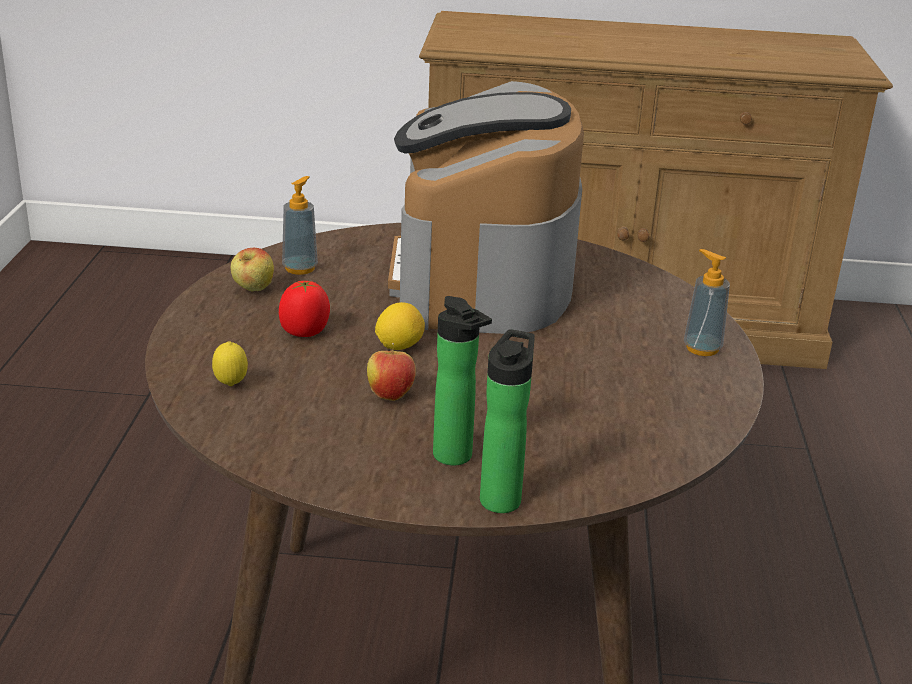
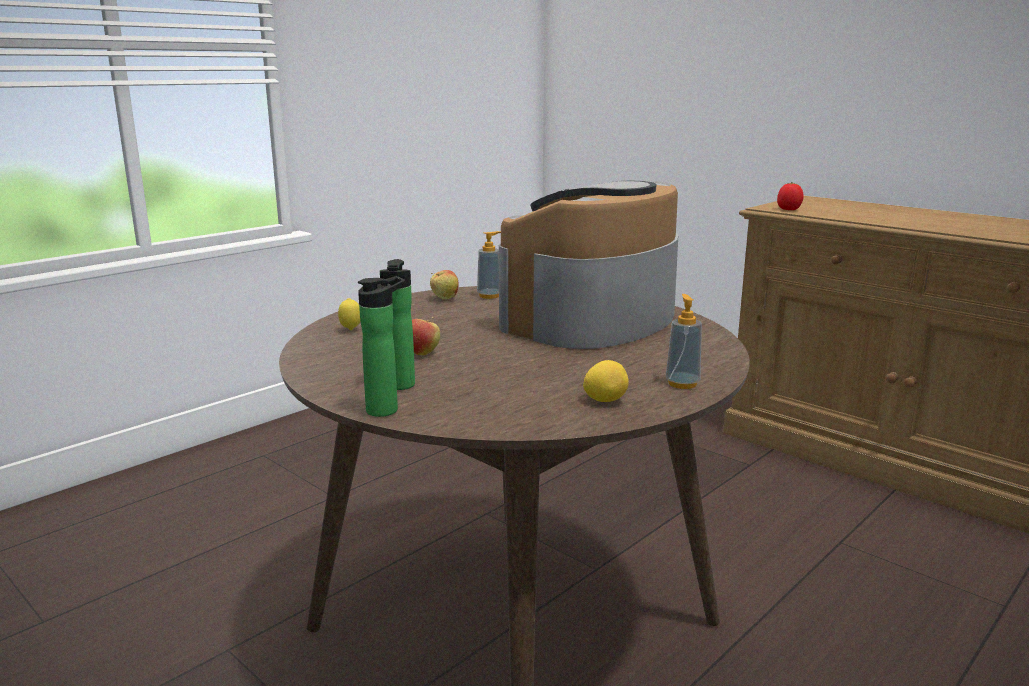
camera: 40 degrees right, 10 degrees down
(305, 332) = (434, 319): tomato -> tomato (788, 209)
(399, 346) = (474, 336): lemon -> lemon (605, 400)

